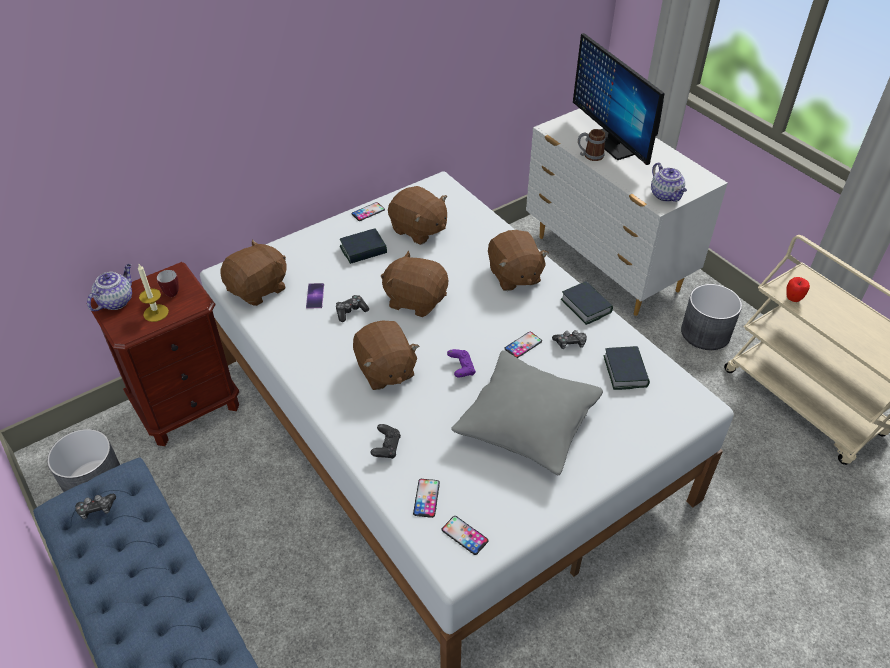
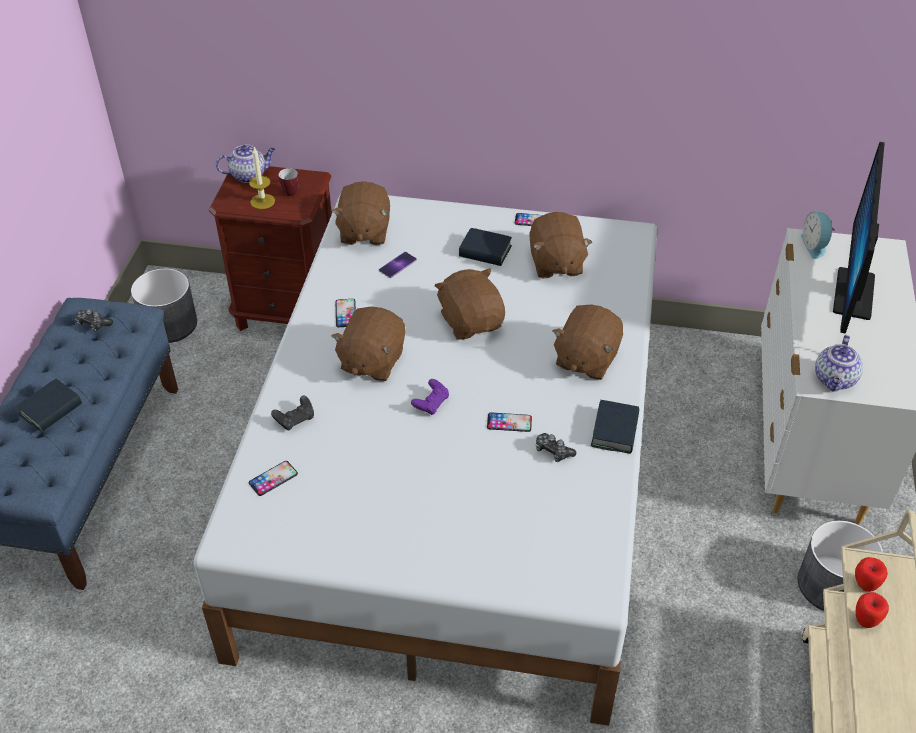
camera: 45 degrees right, 0 degrees up
(258, 289) = (363, 232): brown plush toy -> brown plush toy turned 90 degrees clockwise
(351, 311) = (408, 296): game controller -> none
(464, 535) = (263, 527): phone -> phone (345, 313)
(527, 422) = (423, 485): grey pillow -> none
(560, 129) = (814, 246): none -> alarm clock
(589, 156) = (807, 291): mug -> none
(625, 371) = (568, 512): book -> book (51, 409)
(816, 316) = (865, 621): none -> apple

